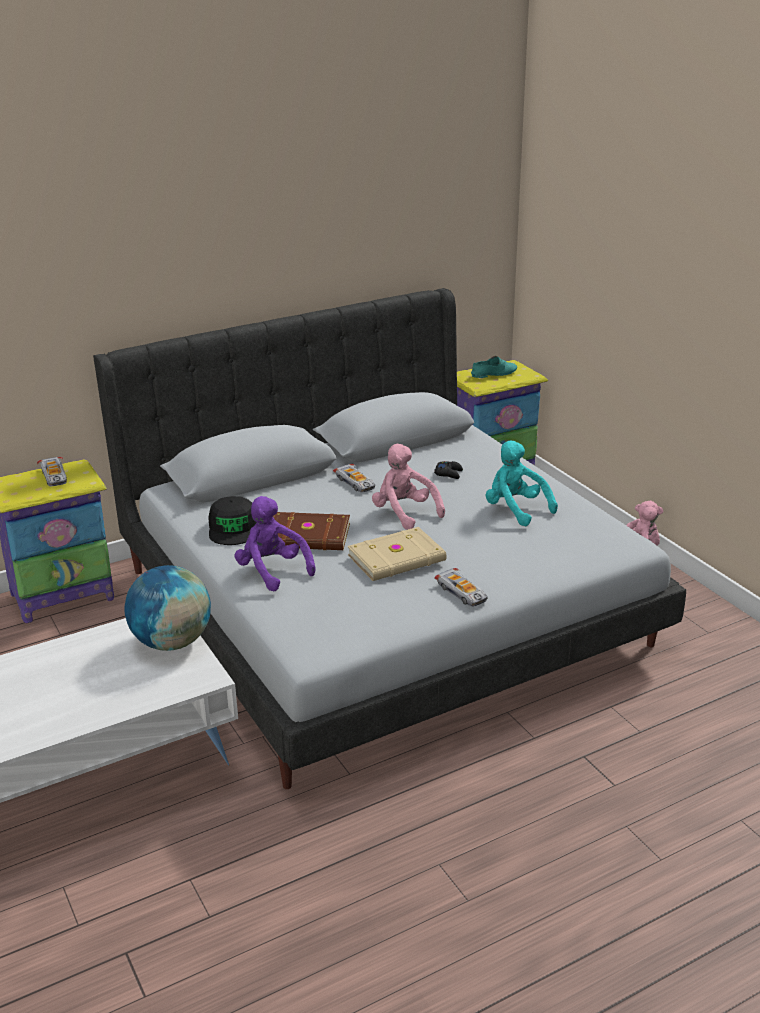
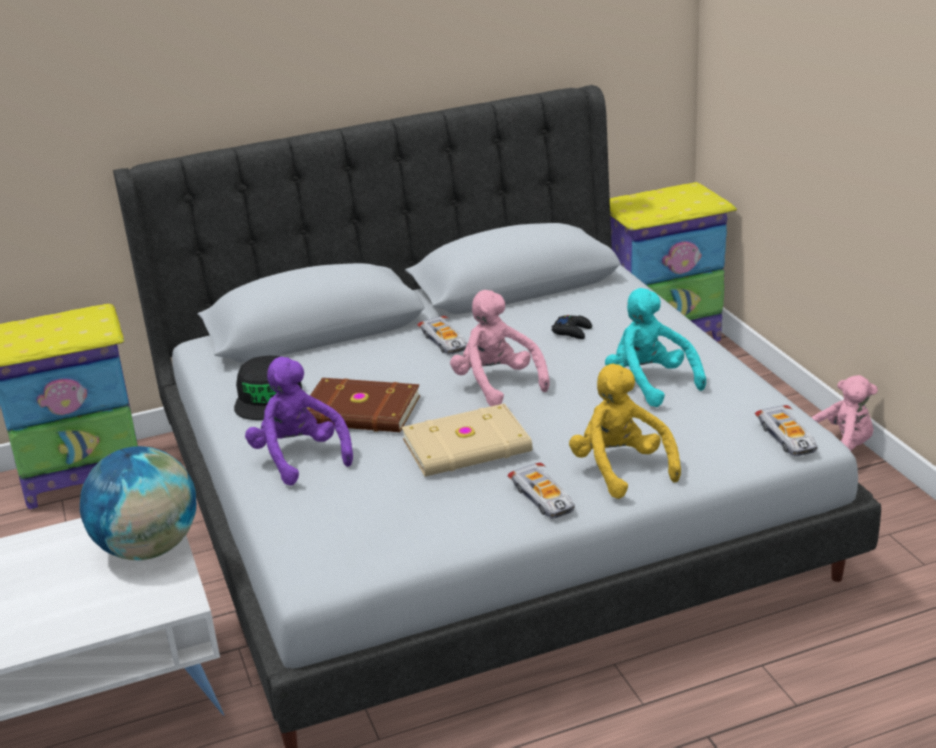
camera: 10 degrees right, 0 degrees up
(54, 476) = (64, 324): toy car -> toy car (787, 437)
(493, 373) = (663, 199): turquoise shoe -> none
(511, 570) = (621, 469): none -> yellow plush toy

